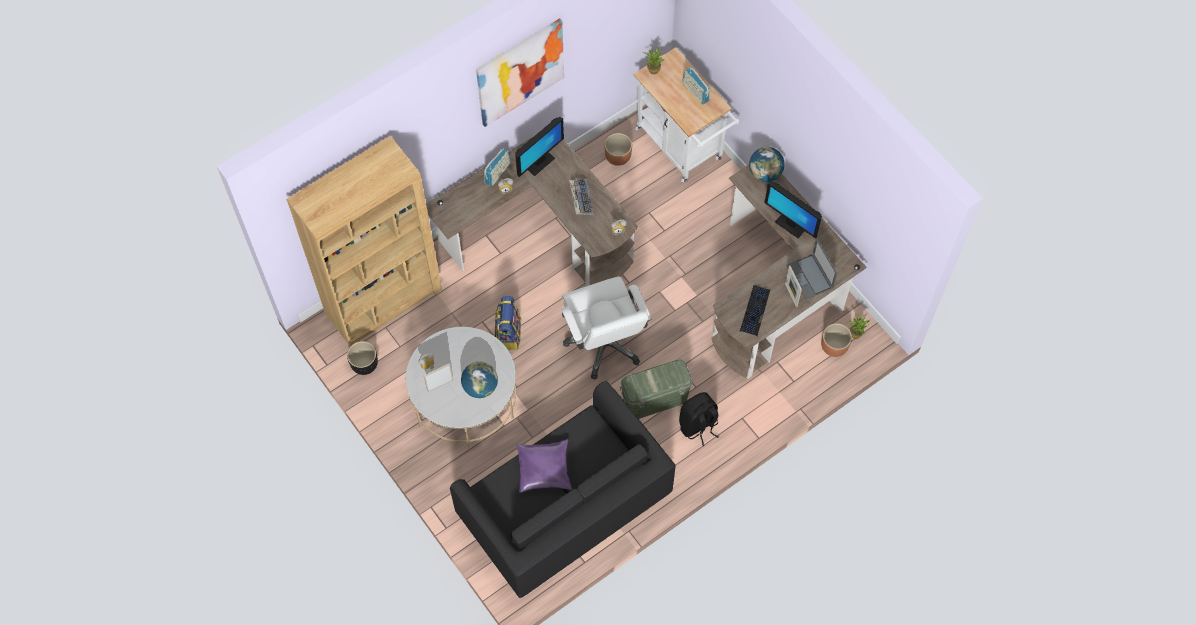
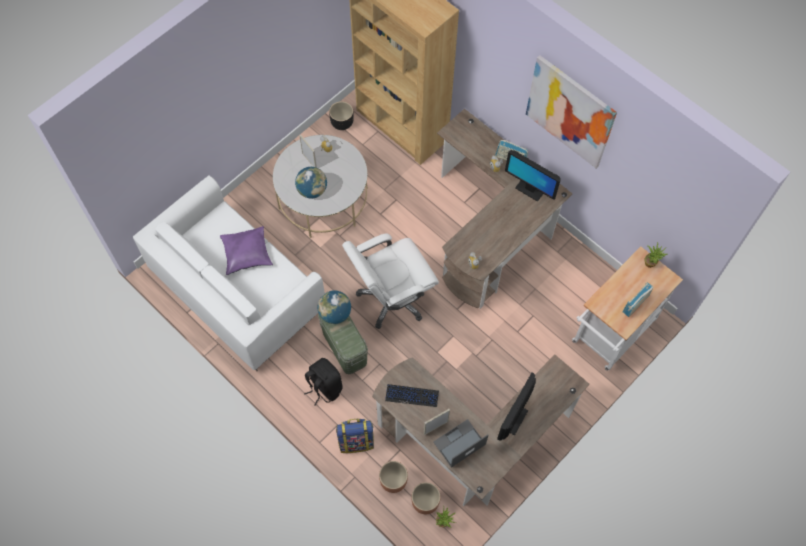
camera: 80 degrees right, 0 degrees up
(508, 333) = (388, 221): backpack -> backpack (356, 441)
(564, 505) = (236, 289): black sofa -> white sofa
(580, 198) = (500, 229): keyboard -> none
(617, 156) = (585, 280): brown planter -> brown planter (393, 480)
(765, 173) = (567, 387): globe -> globe (335, 313)

